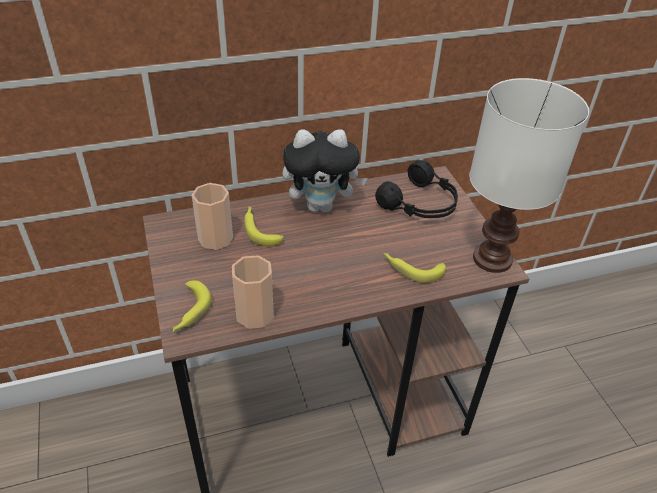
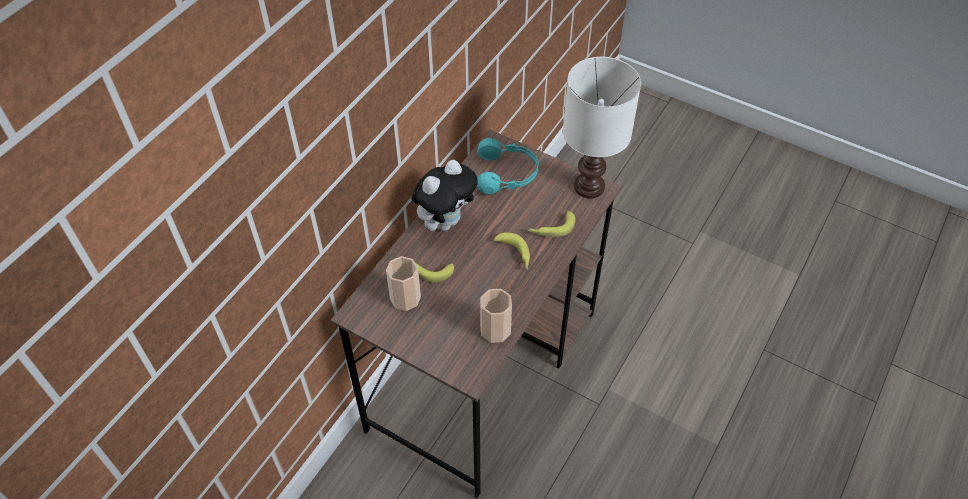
camera: 40 degrees left, 10 degrees up
(189, 312) = (454, 360): banana -> banana (515, 254)
(420, 204) = (507, 174): black headphones -> turquoise headphones

